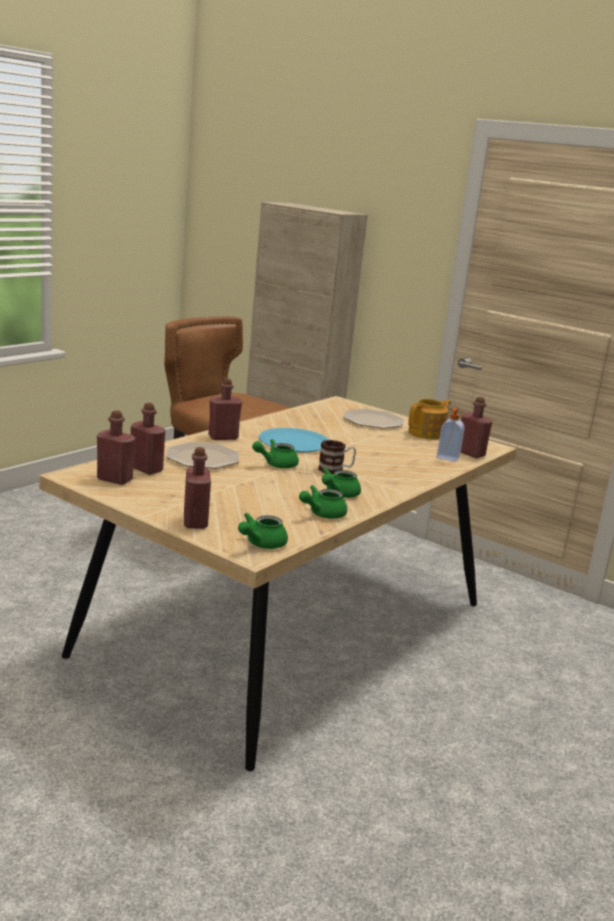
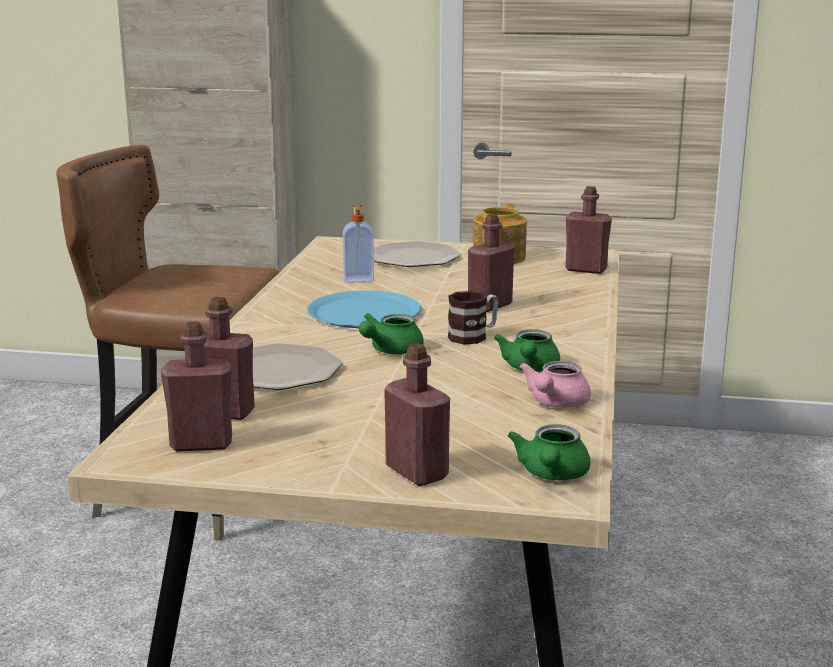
camera: 25 degrees left, 0 degrees up
(223, 437) = (261, 332): red bottle -> red bottle (490, 306)
(322, 514) = (555, 403): green teapot -> pink teapot
(447, 458) = (571, 283): soap dispenser -> soap dispenser (358, 279)

